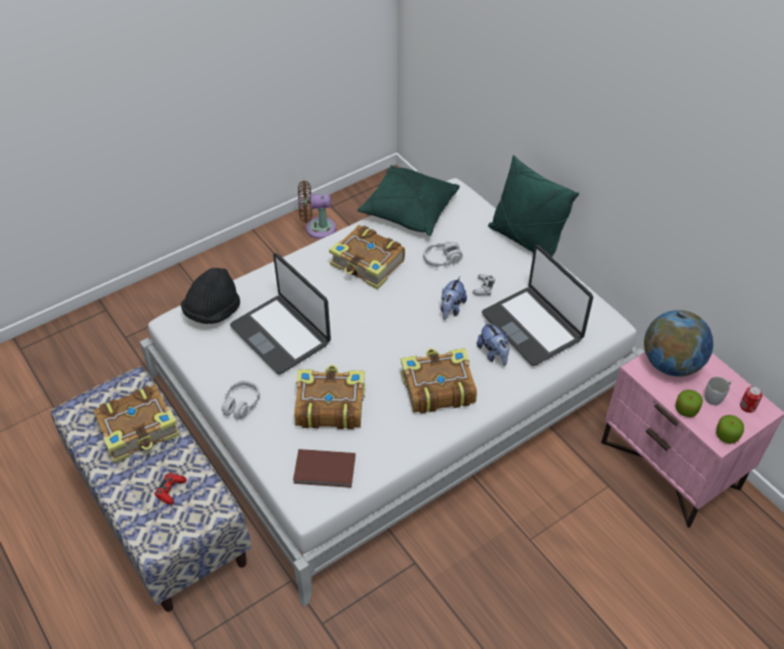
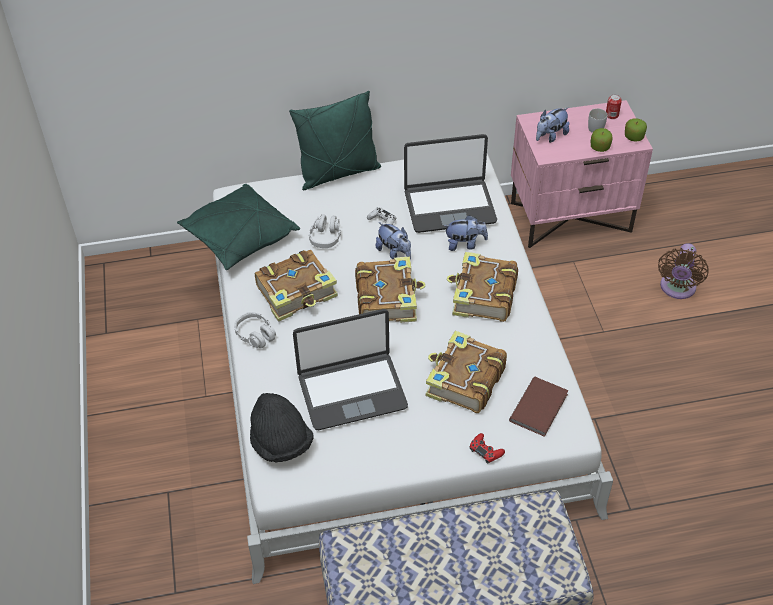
camera: 65 degrees left, 0 degrees up
(139, 430) = (414, 553): book -> book (387, 298)
(170, 490) = (507, 543): red game controller -> red game controller (485, 451)
(241, 404) = (426, 451): grey headphones -> grey headphones (255, 335)
(317, 228) = (131, 356): brown fan -> brown fan (677, 289)
(671, 364) = (550, 136): globe -> plush toy

